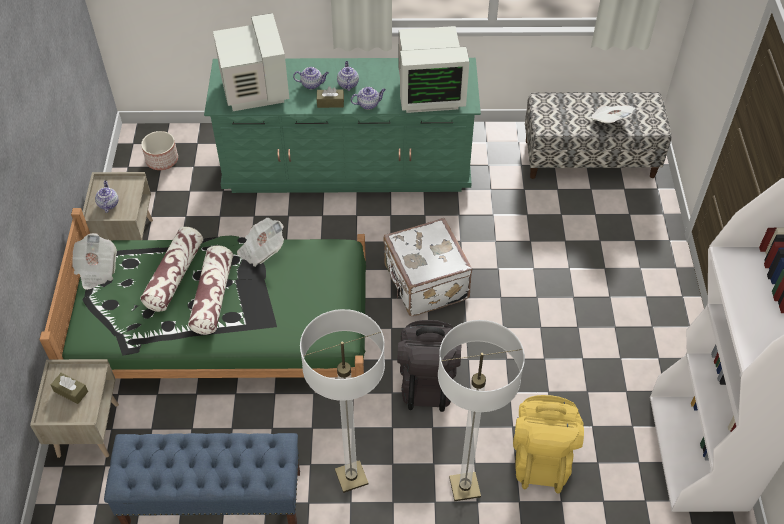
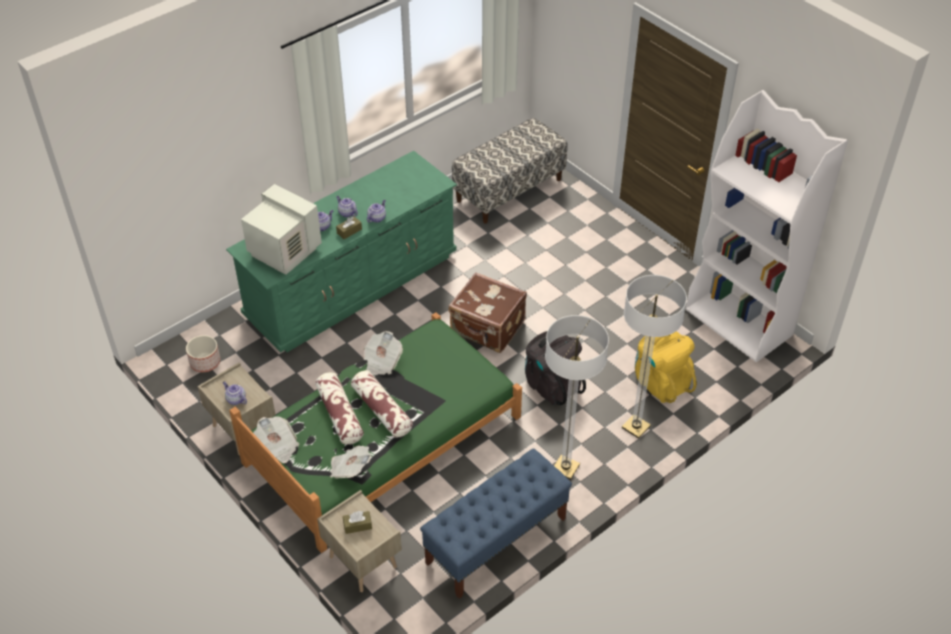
camera: 40 degrees left, 5 degrees down
(425, 283) = (487, 328): white suitcase -> brown suitcase
(429, 93) = (409, 189): monitor -> none
(609, 121) = (521, 151): newspaper -> newspaper (350, 469)

